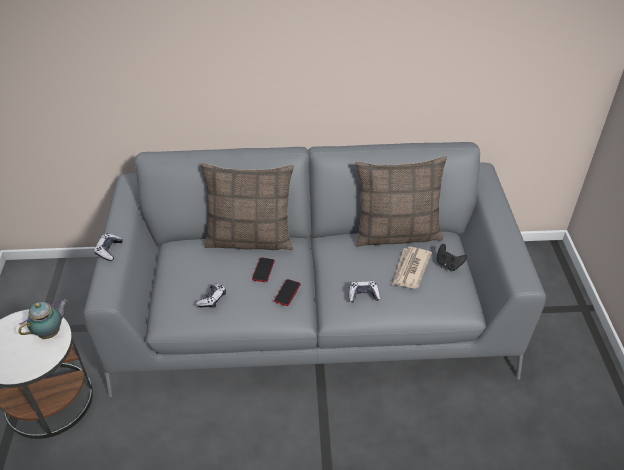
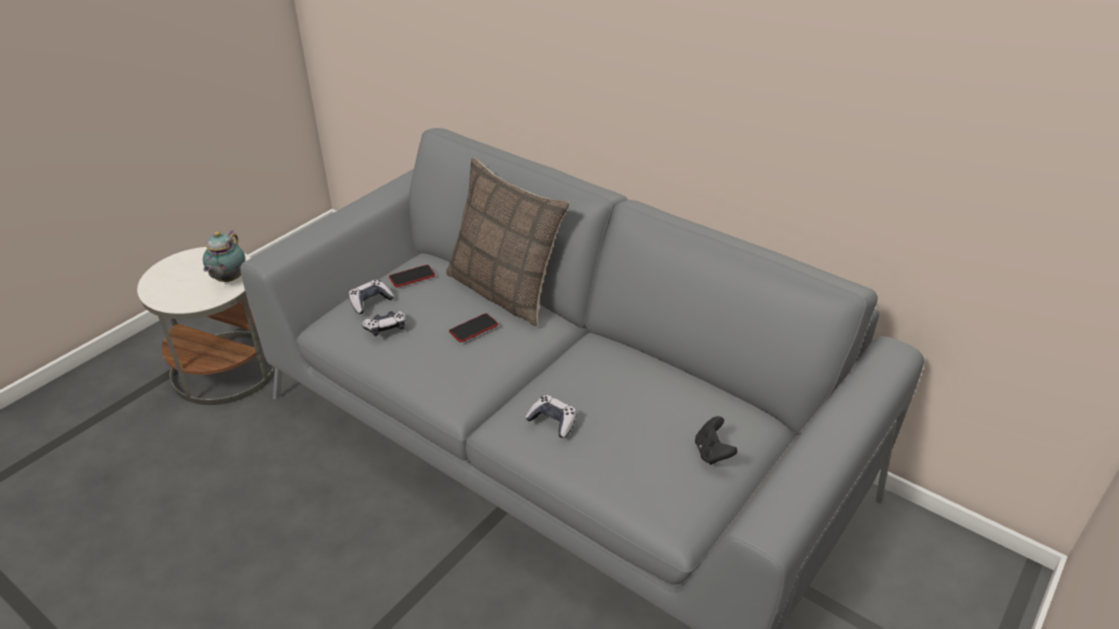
camera: 40 degrees right, 5 degrees down
(51, 332) = (228, 280): teapot -> teapot turned 105 degrees clockwise
(109, 250) = (330, 219): game controller -> game controller (370, 302)
(287, 293) = (471, 368): phone -> phone (412, 277)
(397, 234) = (689, 378): pillow -> none
(410, 269) = (649, 427): newspaper -> none

